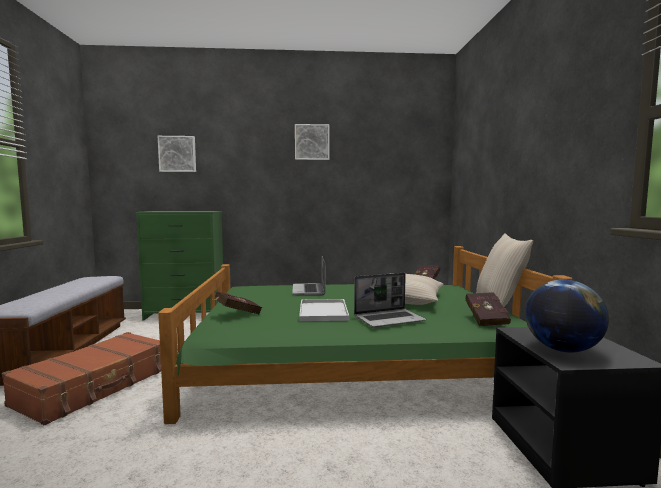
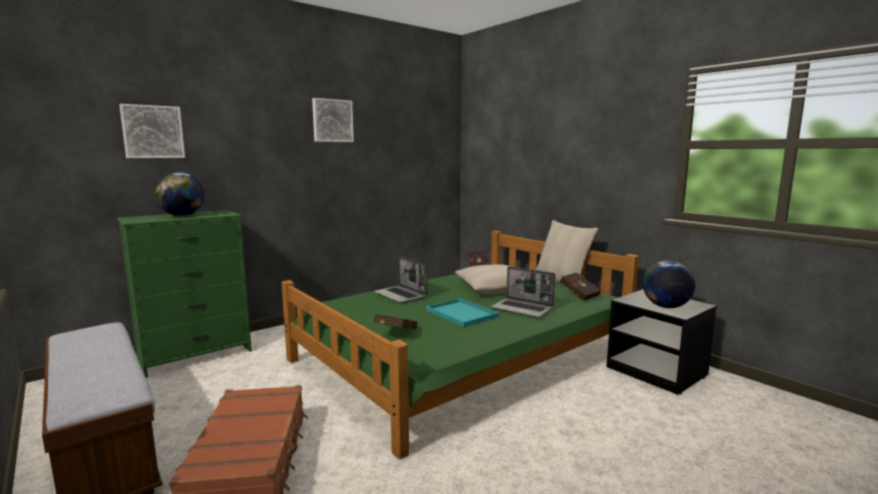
camera: 35 degrees left, 5 degrees up
(182, 211) = (182, 216): none -> globe
(324, 311) = (463, 314): white tray -> turquoise tray
(389, 319) = (523, 309): laptop -> laptop turned 90 degrees clockwise

